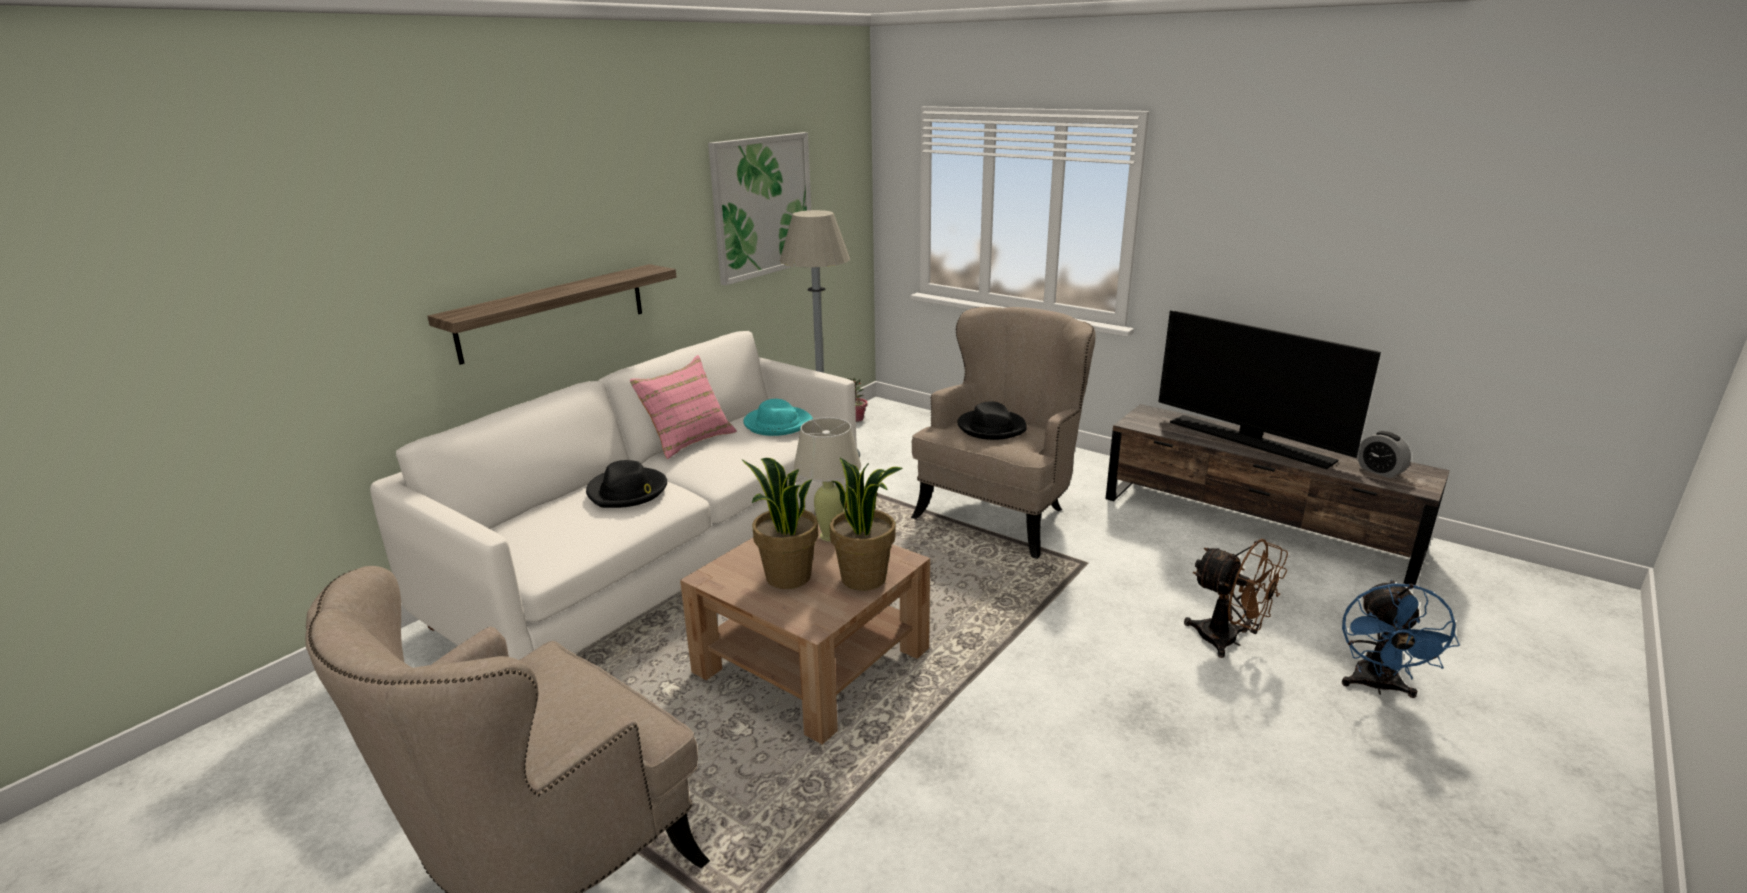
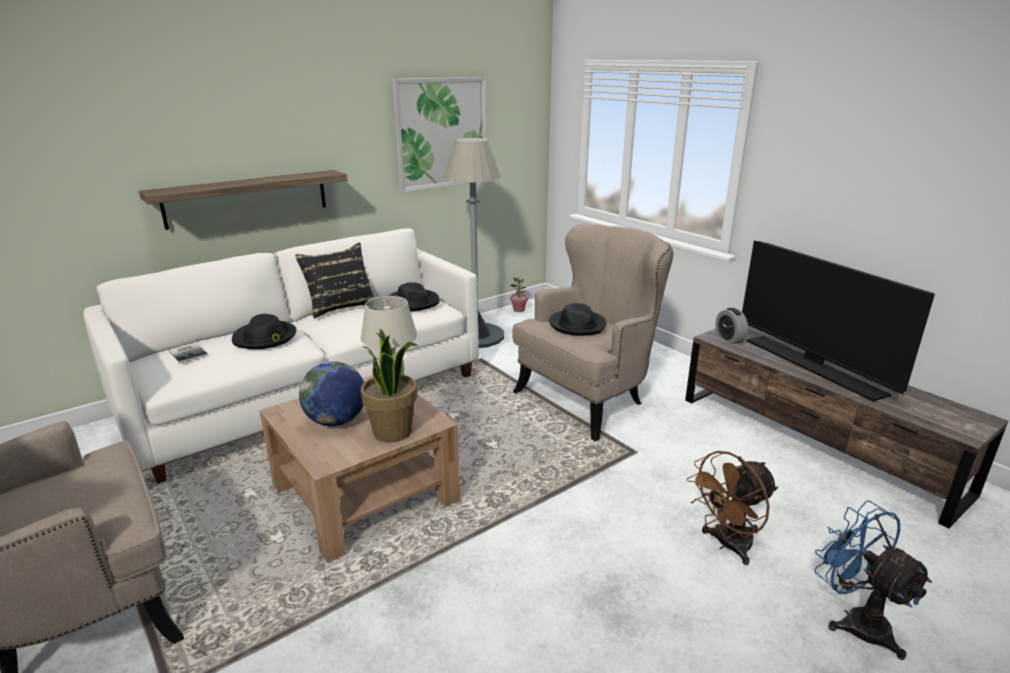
camera: 15 degrees right, 0 degrees up
(539, 524) = (189, 353): none -> book
(688, 440) = (341, 306): pink pillow -> black pillow
(777, 424) = (413, 302): turquoise hat -> black hat
(787, 577) = (336, 421): potted plant -> globe
(1228, 641) = (727, 545): brown fan -> brown fan turned 90 degrees clockwise
(1377, 687) = (856, 620): blue fan -> blue fan turned 120 degrees clockwise
(1379, 471) = (929, 411): alarm clock -> alarm clock (729, 339)

